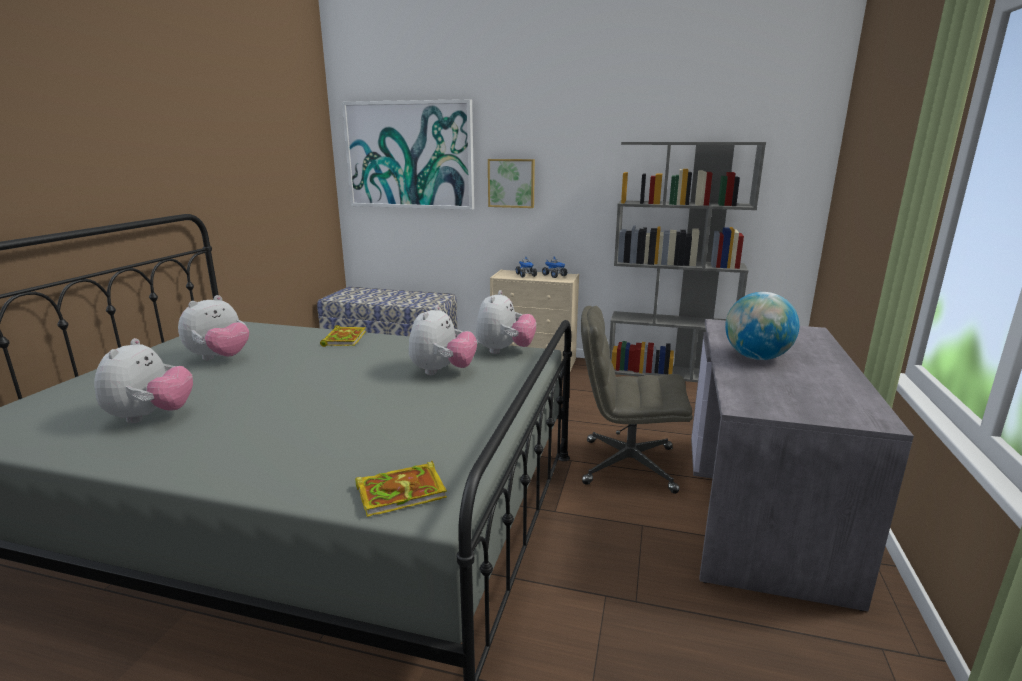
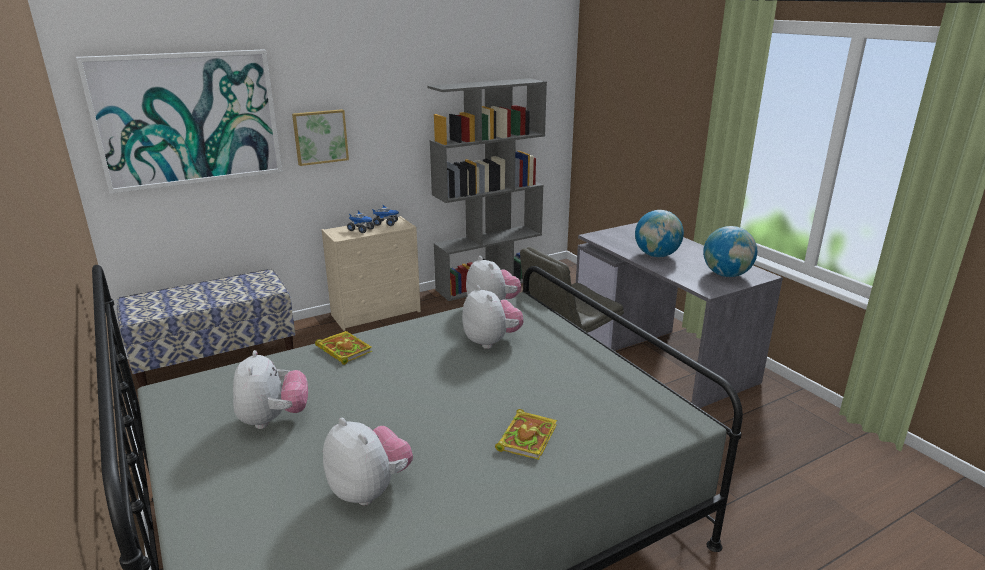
camera: 45 degrees left, 5 degrees up
(403, 492) = (654, 423): book -> book (527, 436)
(813, 402) = (726, 275): none -> globe

